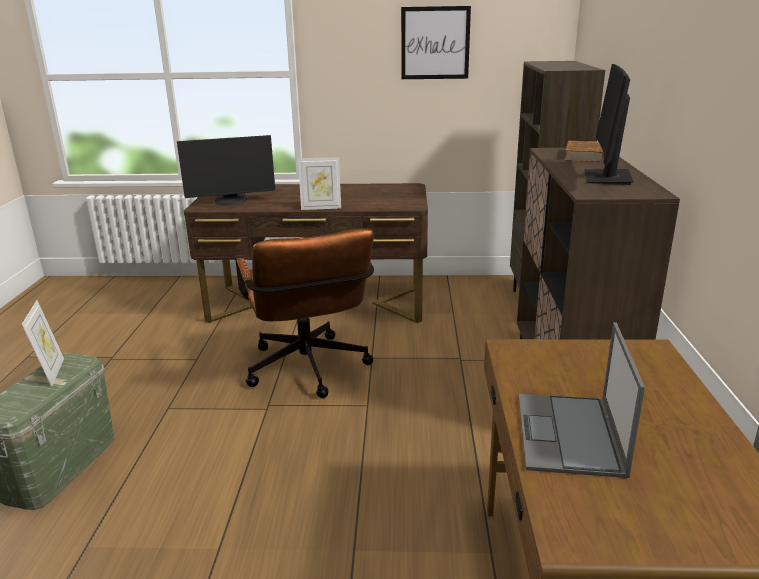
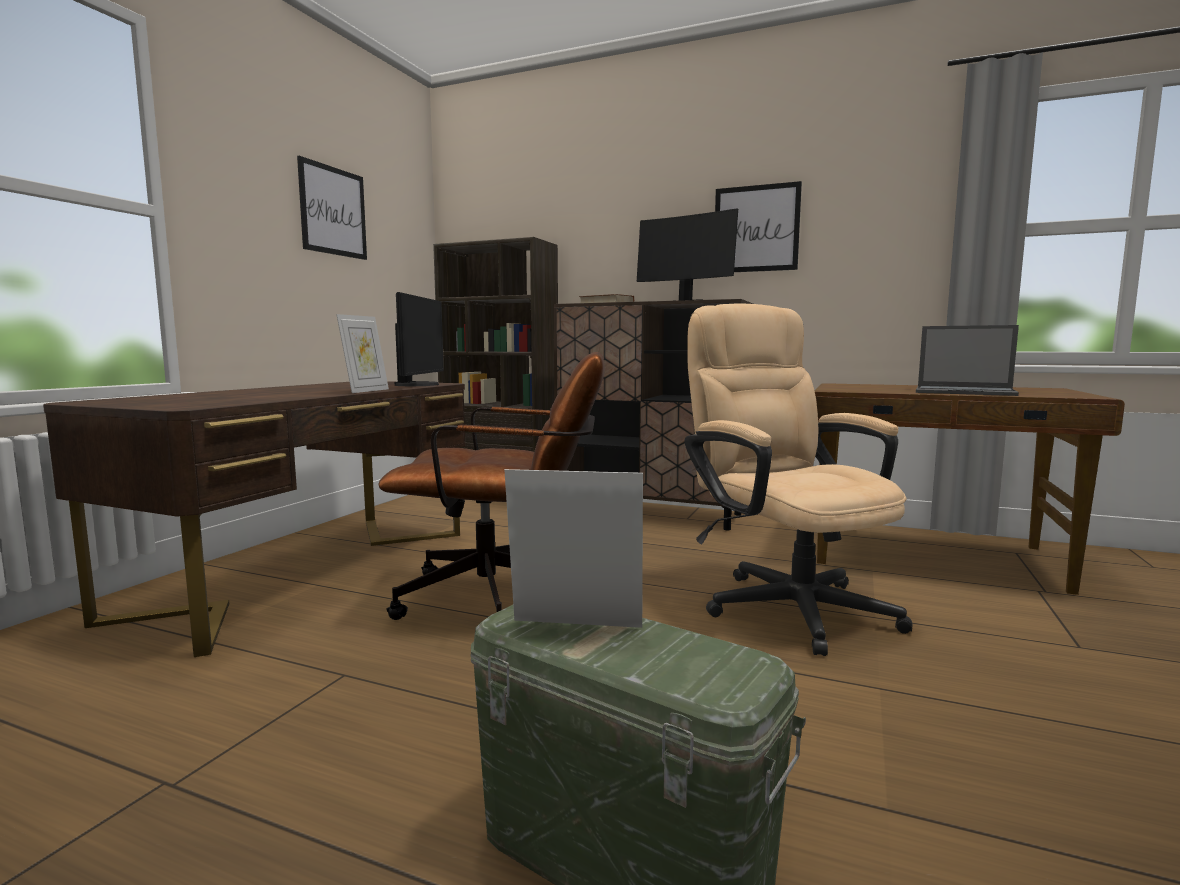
camera: 70 degrees left, 15 degrees down
(231, 201) = (203, 401): monitor -> monitor (419, 385)
(361, 494) = (786, 603): none -> beige office chair
(708, 92) = (756, 229): none -> picture

